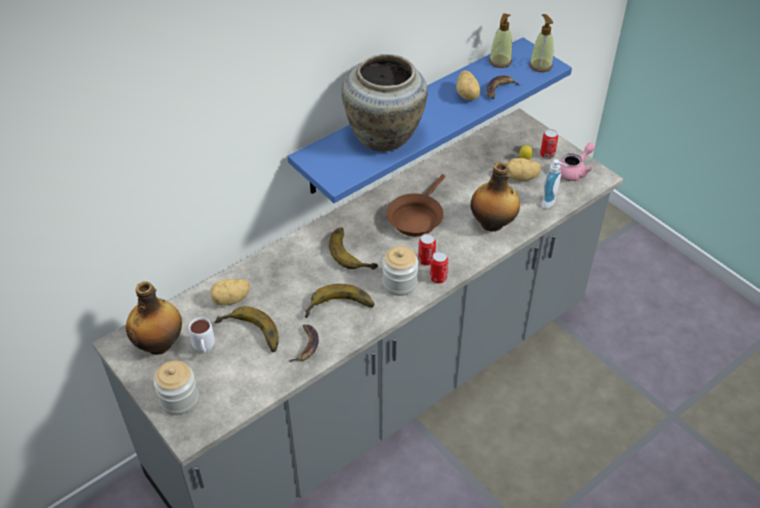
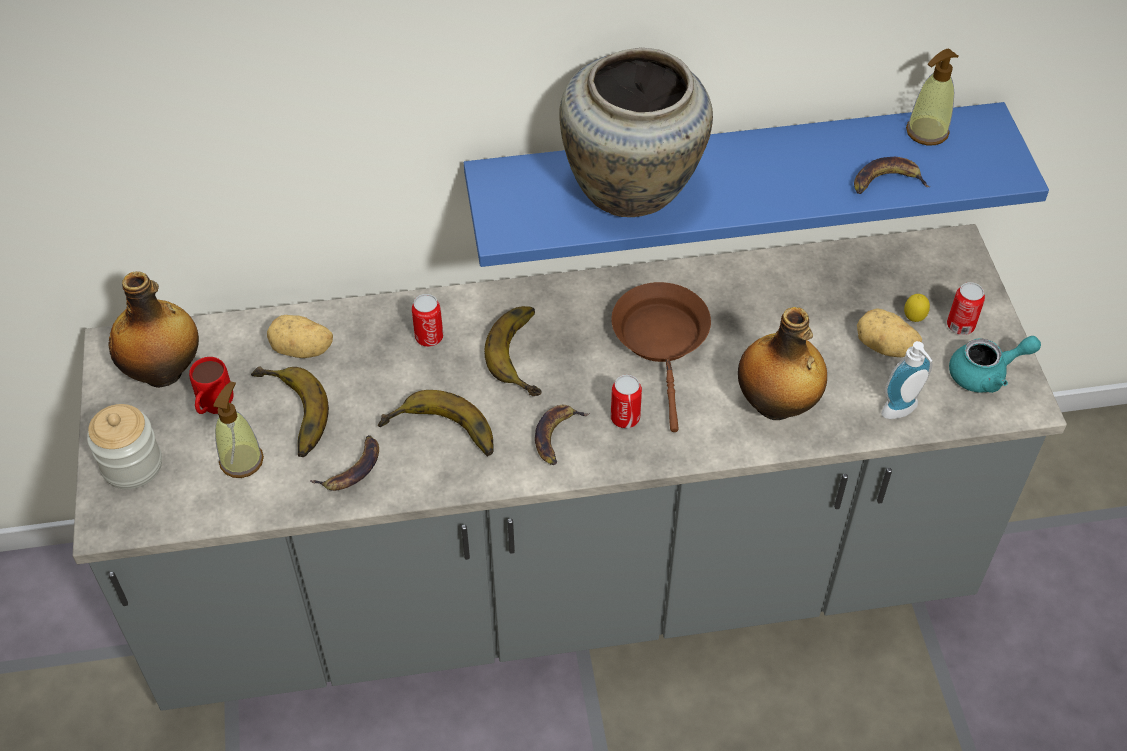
camera: 30 degrees right, 5 degrees up
(205, 350) = (214, 410): white mug -> red mug
(399, 283) = (557, 436): jar -> banana
(416, 217) = (662, 341): brown frying pan -> brown frying pan turned 120 degrees clockwise
(438, 278) = (622, 455): can -> can (429, 337)
(467, 95) = (823, 170): potato -> none
(540, 65) = (993, 165): soap dispenser -> soap dispenser (241, 460)
(574, 171) = (986, 374): pink teapot -> turquoise teapot

